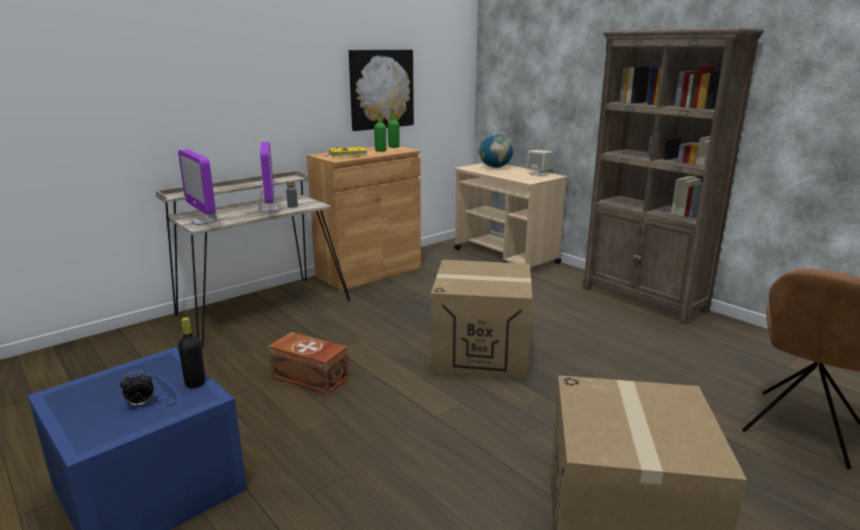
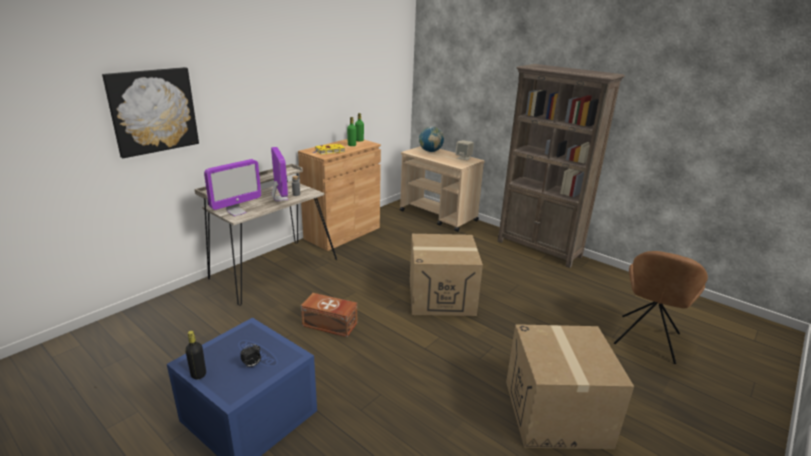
camera: 10 degrees left, 5 degrees up
(195, 383) = (281, 345): black bottle -> black bottle (198, 374)
(204, 221) = (236, 212): monitor -> monitor turned 90 degrees counterclockwise
(381, 89) = (348, 96): picture -> picture (153, 111)

